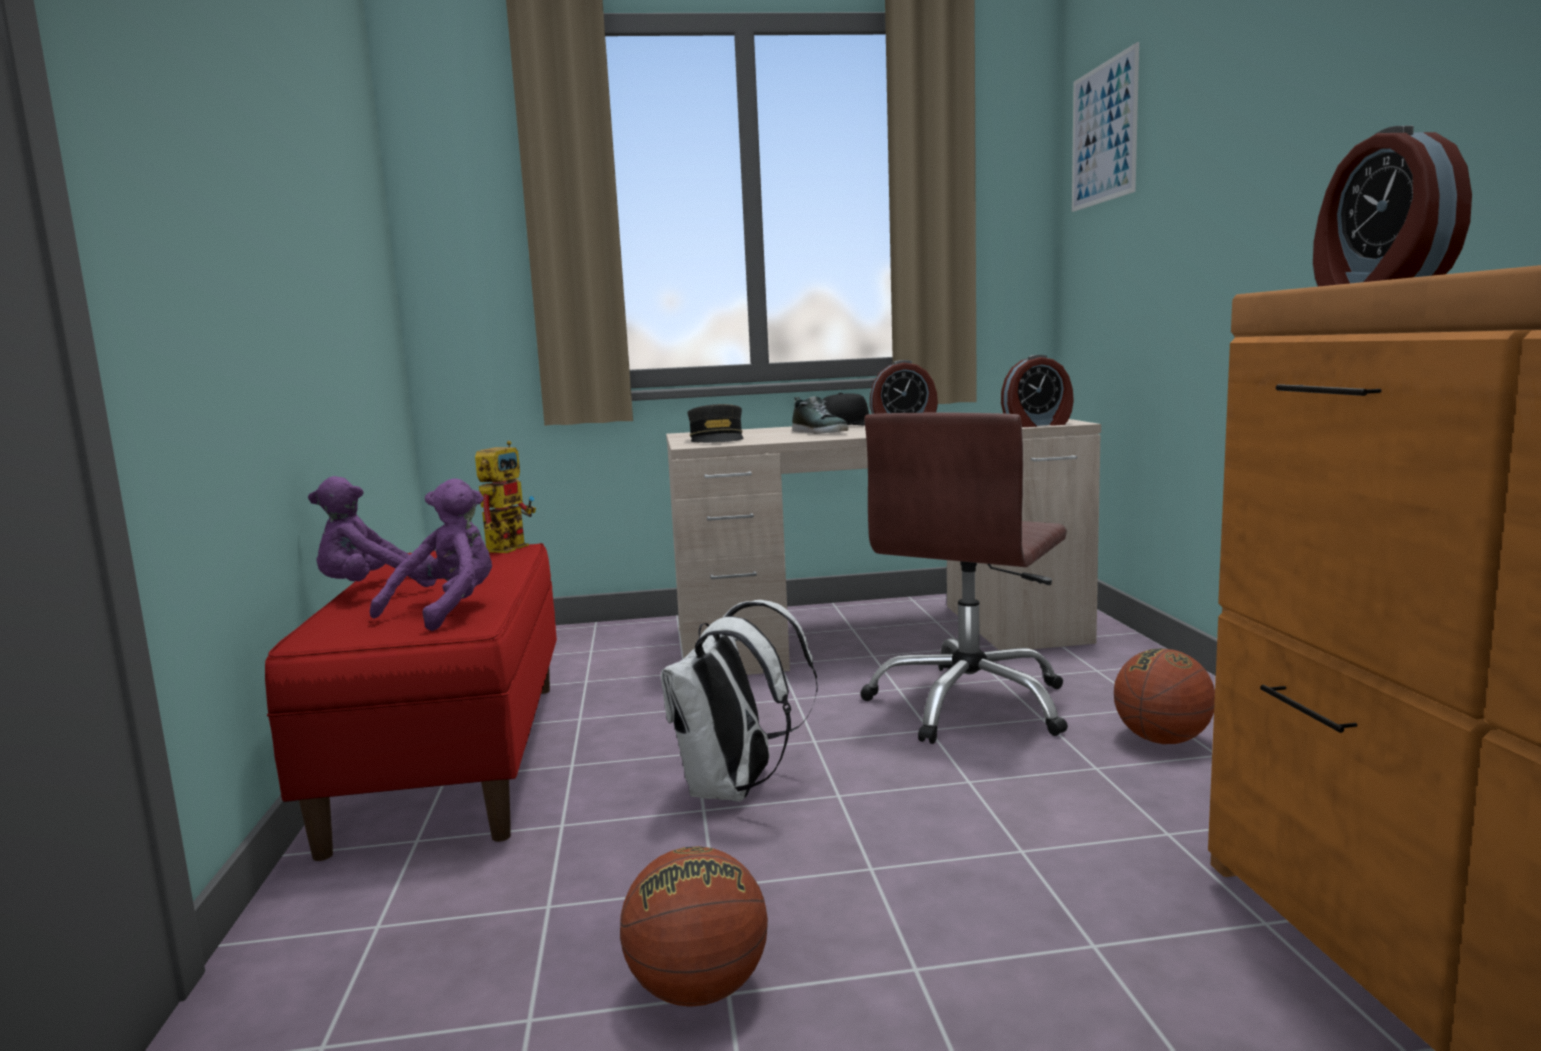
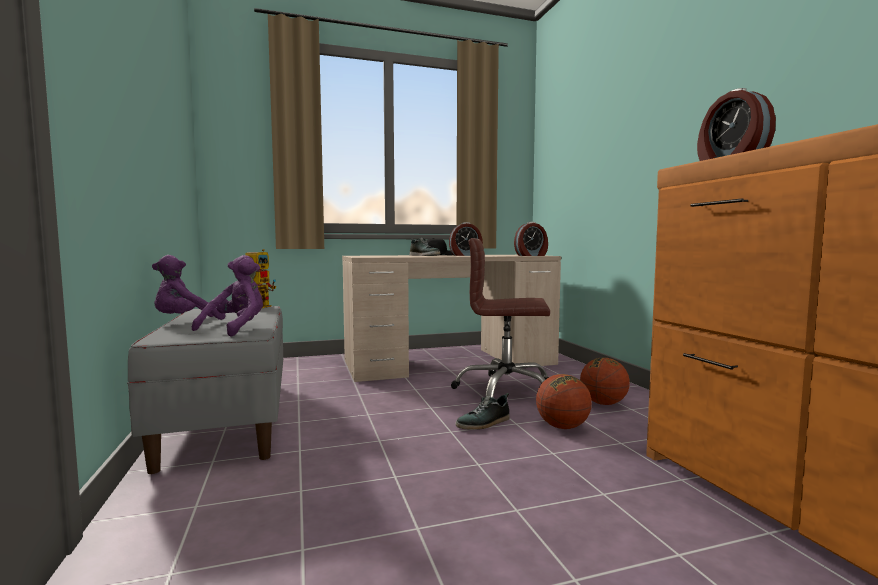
camera: 10 degrees left, 5 degrees down
(452, 758) = (227, 420): red bench -> grey bench
(698, 989) = (400, 527): basketball -> basketball (562, 427)
(717, 439) = (373, 256): grey cap -> none
(735, 789) = (394, 430): white backpack -> none
(906, 778) = (484, 423): none -> shoe
(970, 705) = (505, 390): brown office chair -> brown office chair turned 75 degrees clockwise
(1103, 133) = (557, 123): picture -> none

